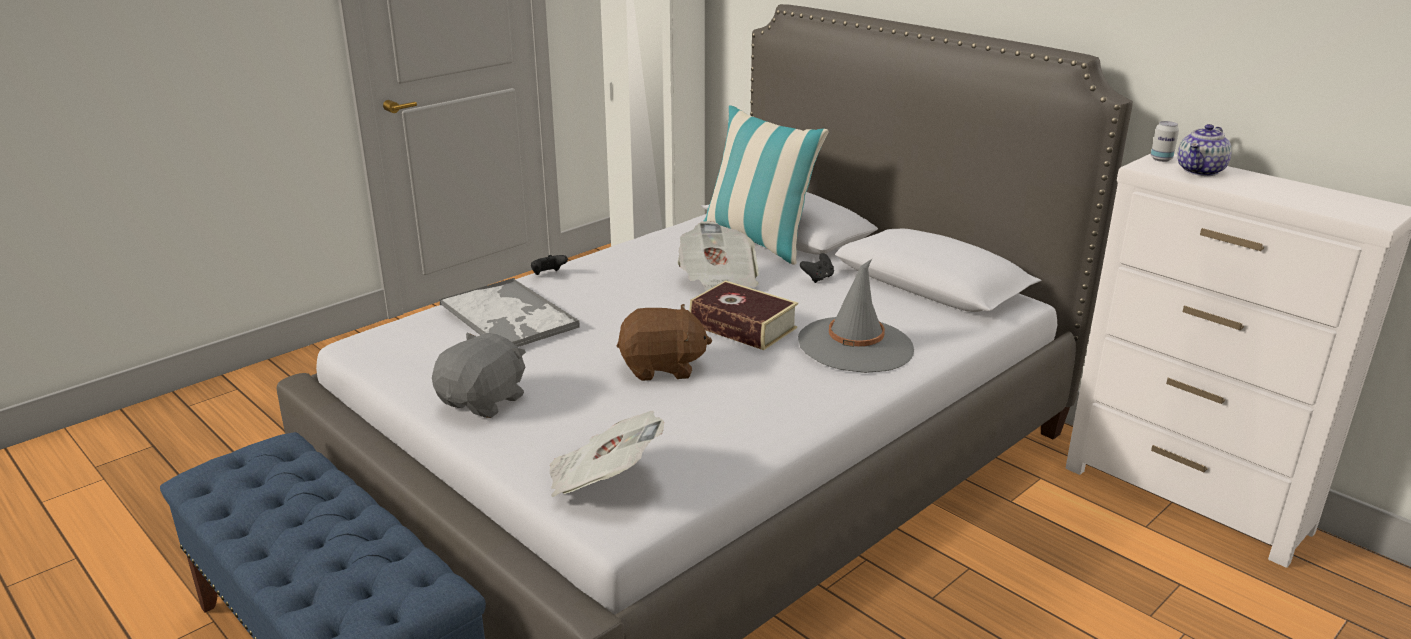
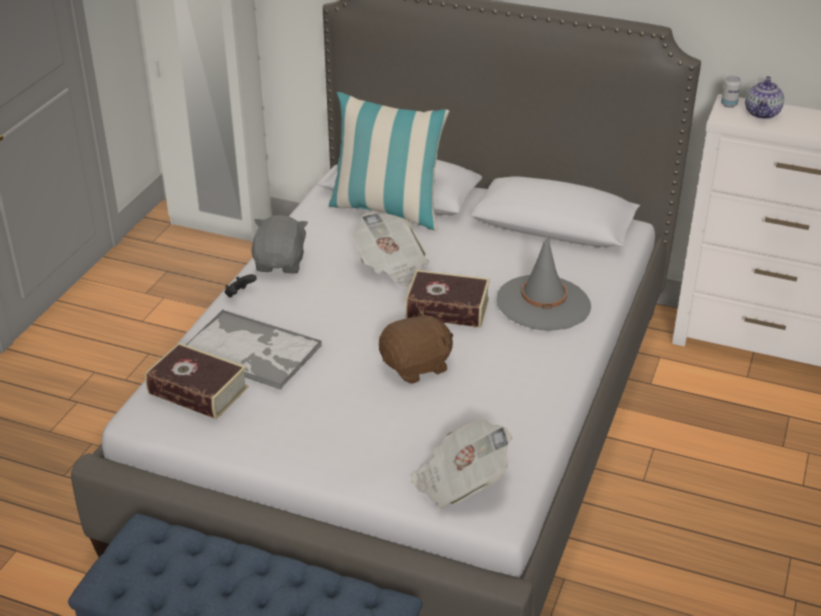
camera: 25 degrees left, 10 degrees up
(426, 335) = (198, 390): none -> book
(484, 401) = (307, 440): grey plush toy -> grey plush toy (281, 263)
(818, 278) = (466, 240): black game controller -> none

